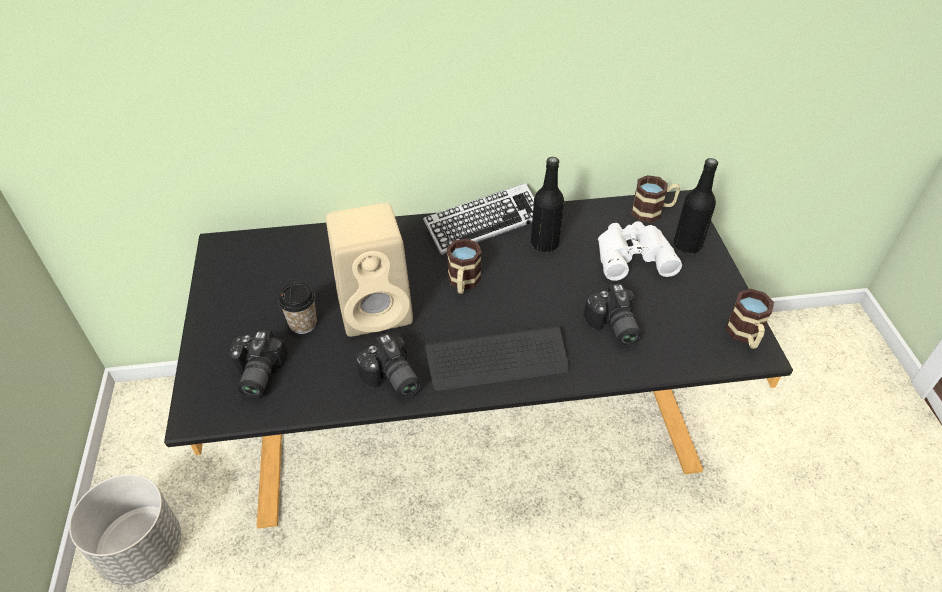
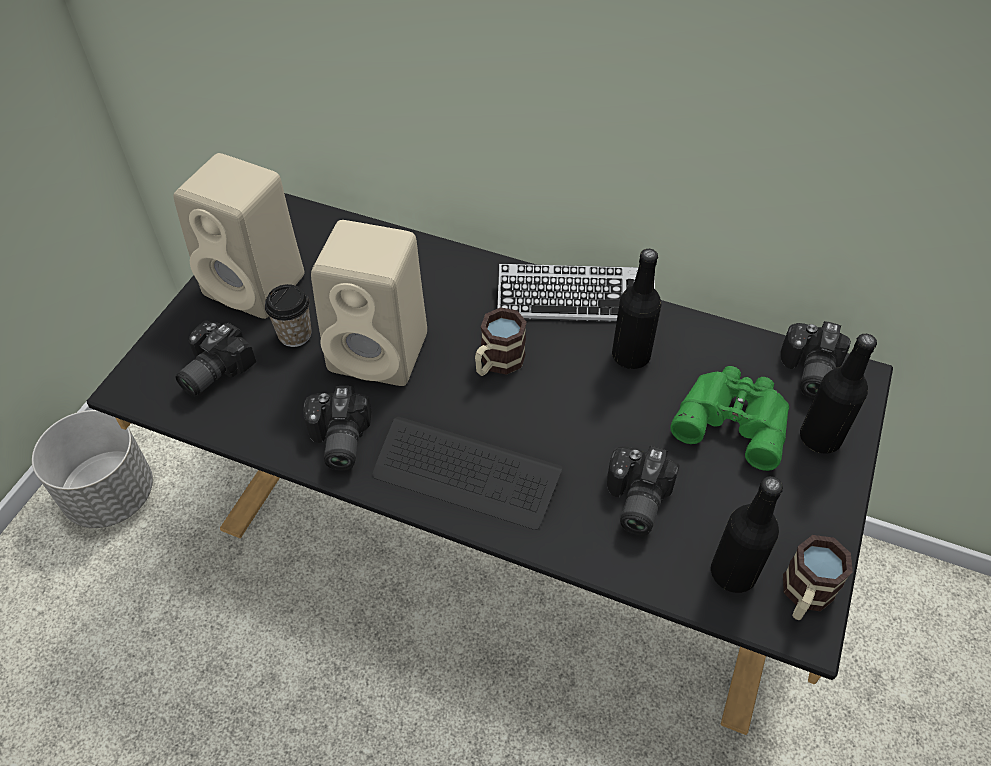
camera: 30 degrees right, 5 degrees up
(247, 303) = (258, 286): none -> beige speaker
(632, 254) = (733, 418): white binoculars -> green binoculars
(652, 211) = (807, 372): mug -> camera
(699, 341) = (733, 573): none -> black bottle

